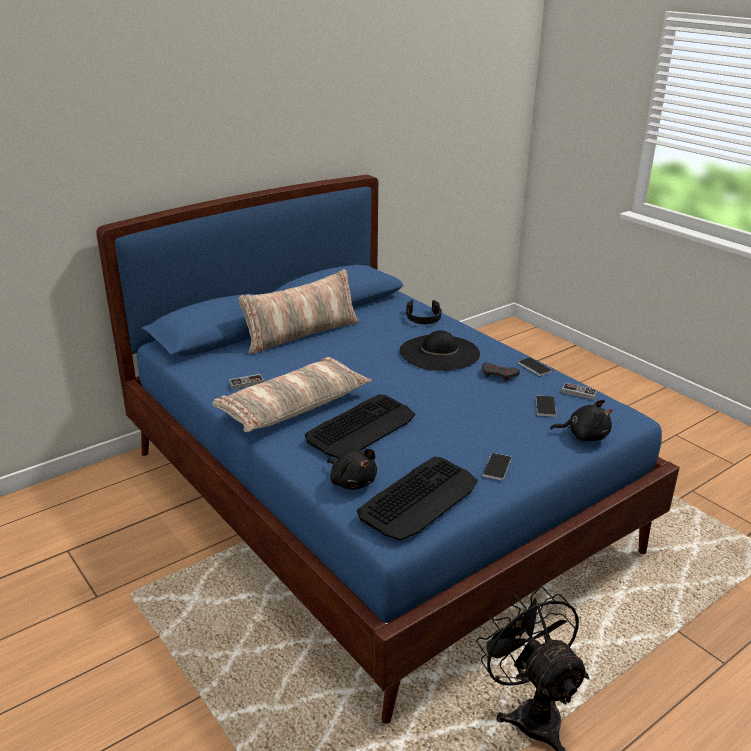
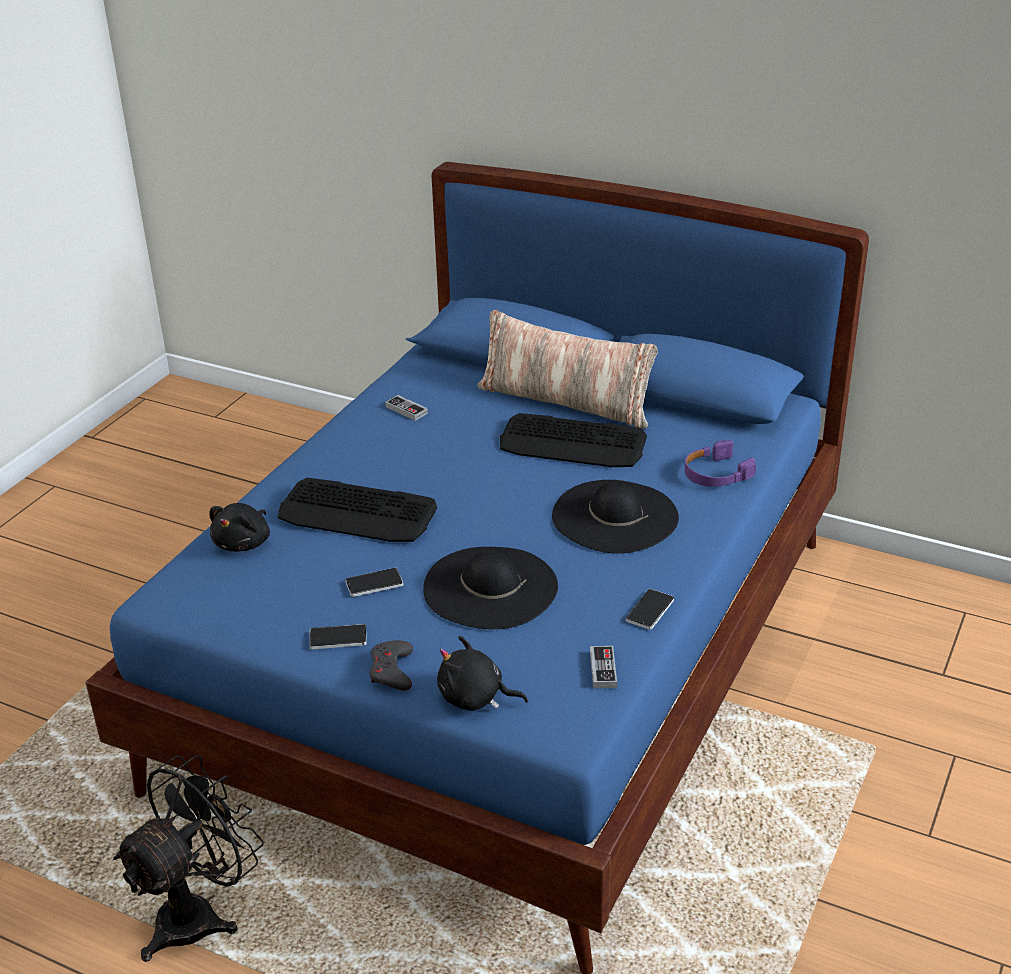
camera: 65 degrees right, 5 degrees up
(293, 406) = (377, 456): pillow -> none
(419, 498) = (230, 595): keyboard -> keyboard (573, 443)
(423, 318) = (715, 474): black headphones -> purple headphones
(479, 405) = (490, 587): none -> black hat
(499, 375) = (594, 583): grey game controller -> grey game controller (392, 670)
(545, 407) = (531, 646): phone -> phone (374, 584)
(584, 435) = (475, 698): black plush toy -> black plush toy turned 120 degrees clockwise

